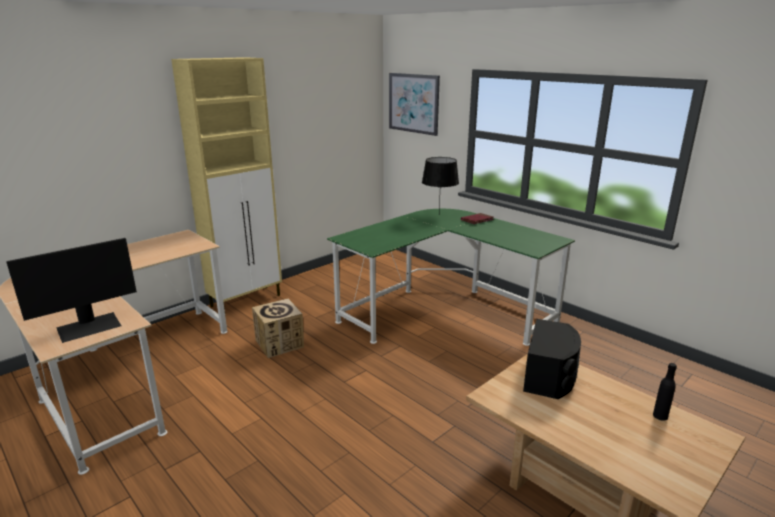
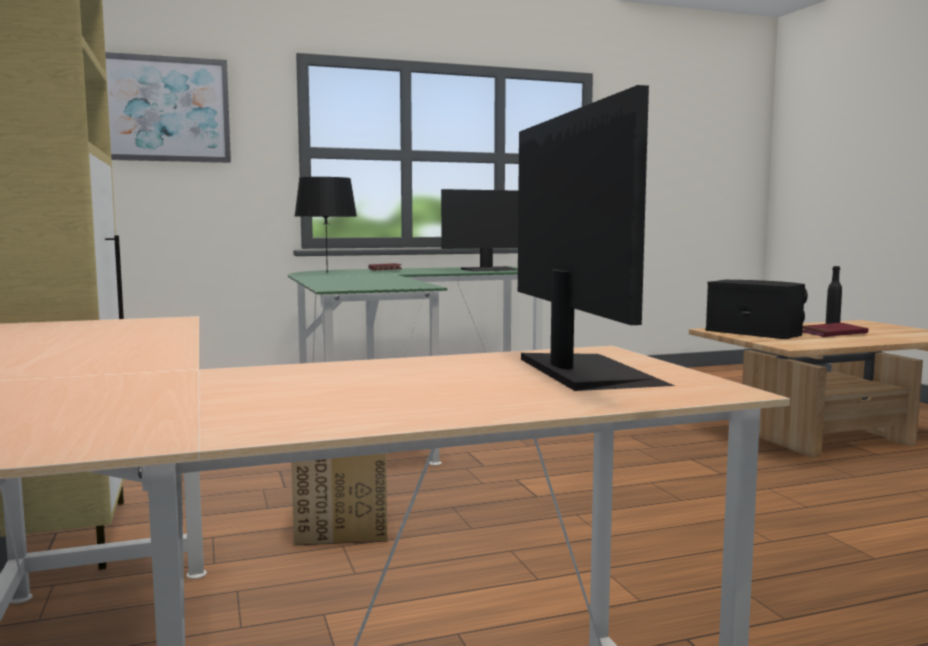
camera: 65 degrees left, 15 degrees down
(522, 241) = (490, 269): none -> monitor
(593, 415) = (833, 333): none -> red book

